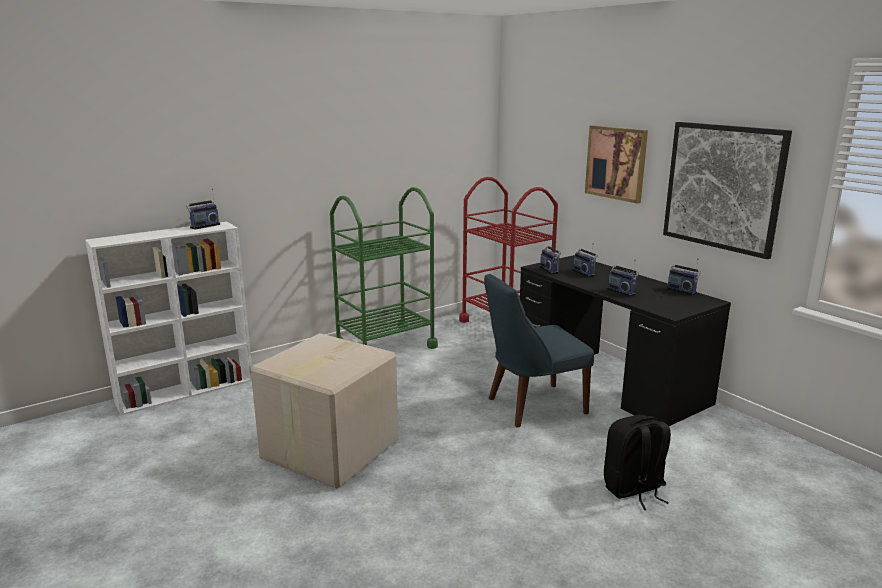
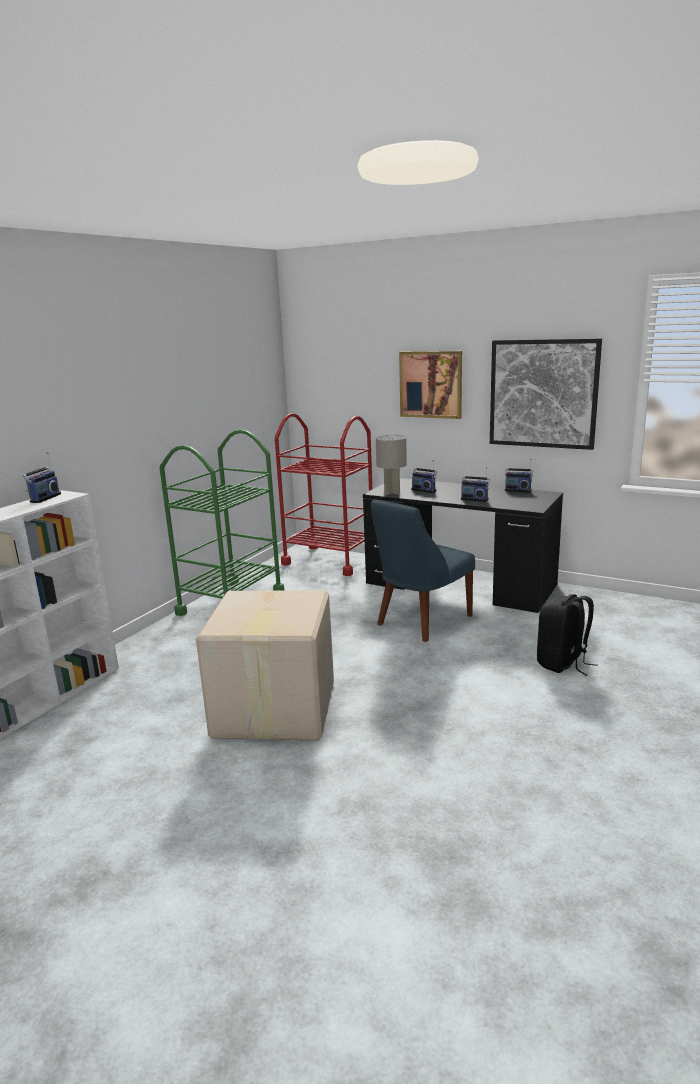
camera: 25 degrees left, 0 degrees up
(550, 270) = (392, 493): radio -> grey table lamp

